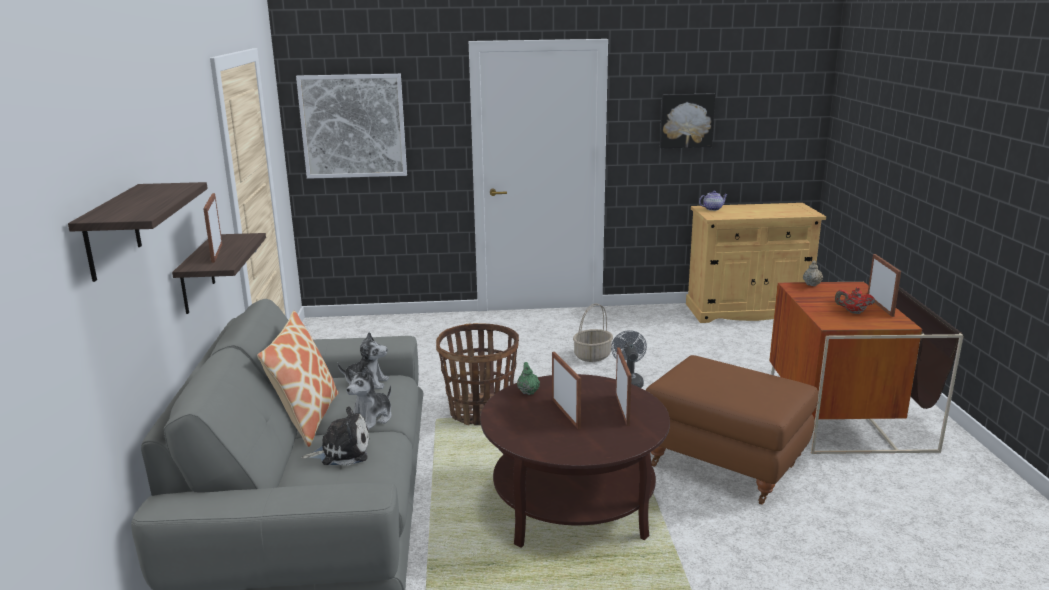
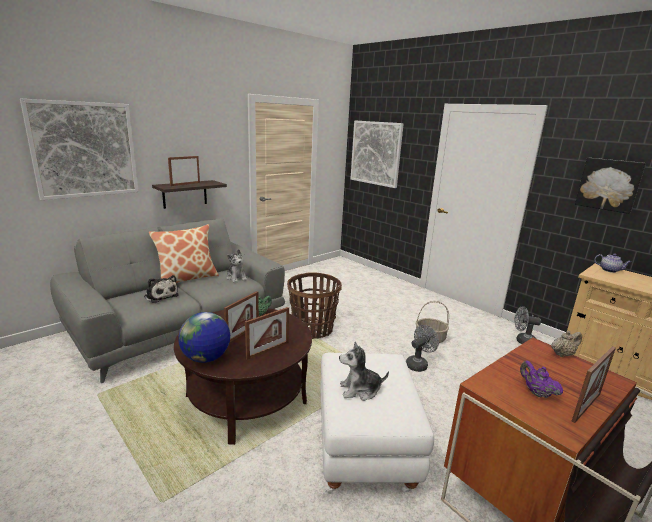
camera: 50 degrees right, 0 degrees up
(112, 232) = (84, 150): shelf -> picture
(372, 418) = (201, 291): plush toy -> plush toy (360, 390)
(600, 448) = (206, 358): none -> globe
(653, 318) = (522, 341): none -> grey fan
(726, 464) = (365, 450): brown ottoman -> white ottoman
(853, 312) = (536, 392): red teapot -> purple teapot

